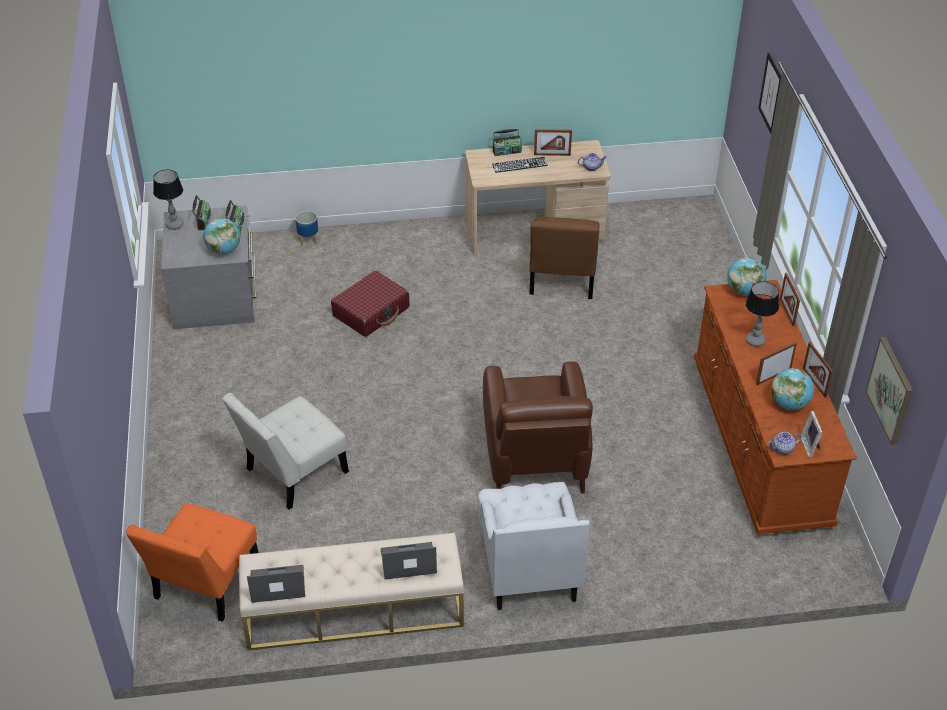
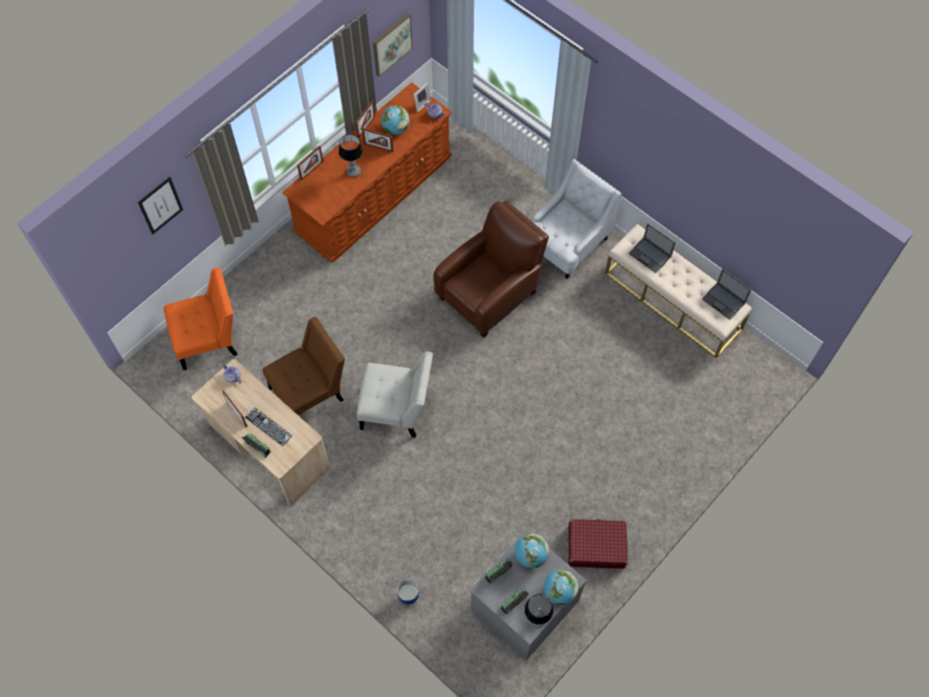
camera: 130 degrees left, 20 degrees up
(204, 585) = (731, 384): orange chair -> orange chair (209, 339)
(292, 473) = (620, 409): white chair -> white chair (397, 410)
(371, 312) = (447, 484): red suitcase -> red suitcase (596, 546)
(744, 291) = (309, 202): globe -> globe (559, 591)

